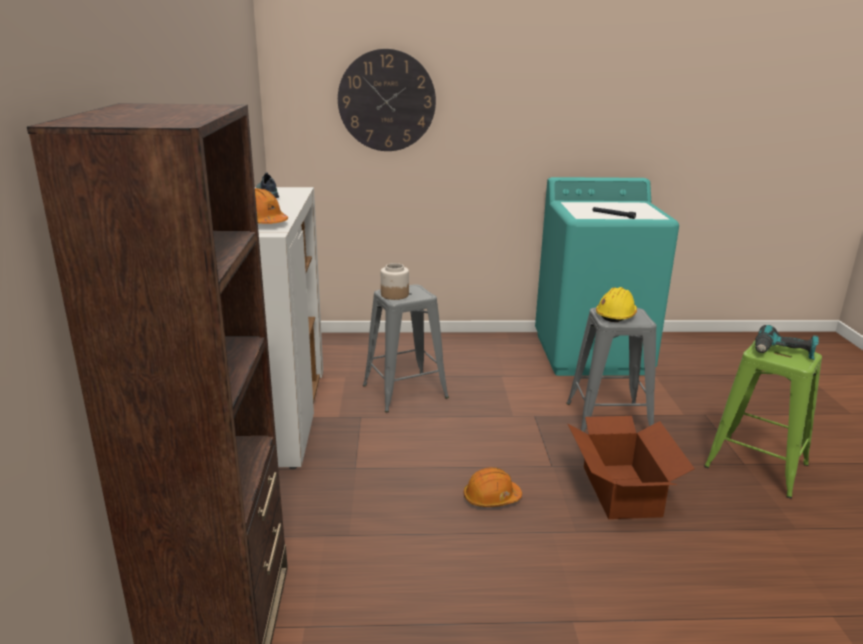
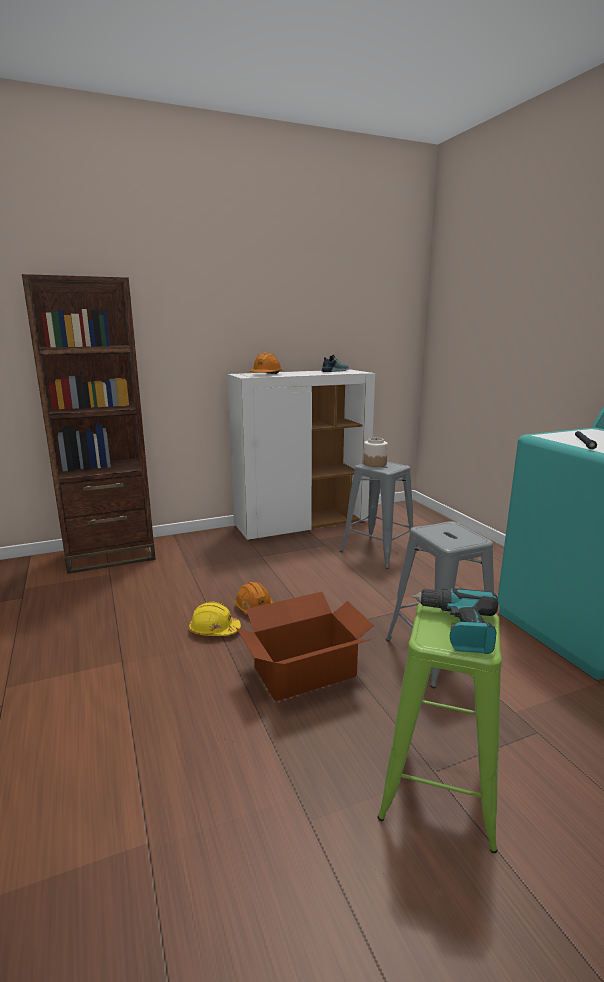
camera: 70 degrees right, 5 degrees down
(386, 101) = (491, 314): wall clock -> none
(616, 315) = (447, 531): yellow hard hat -> yellow hard hat (214, 630)

